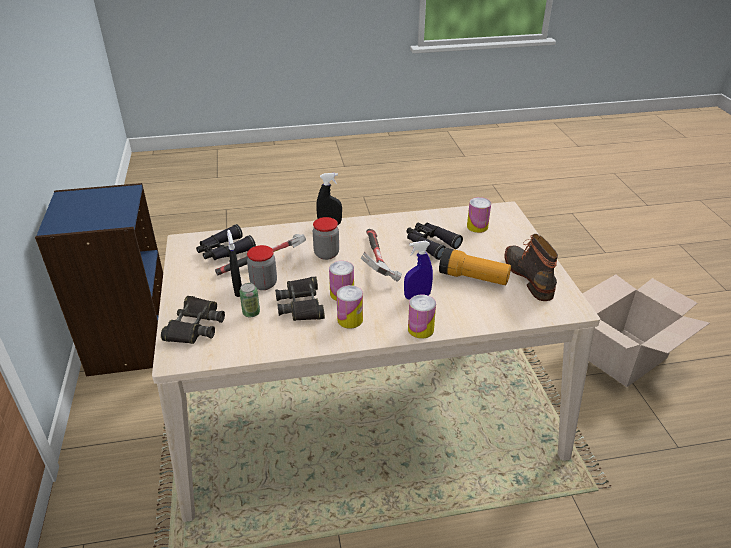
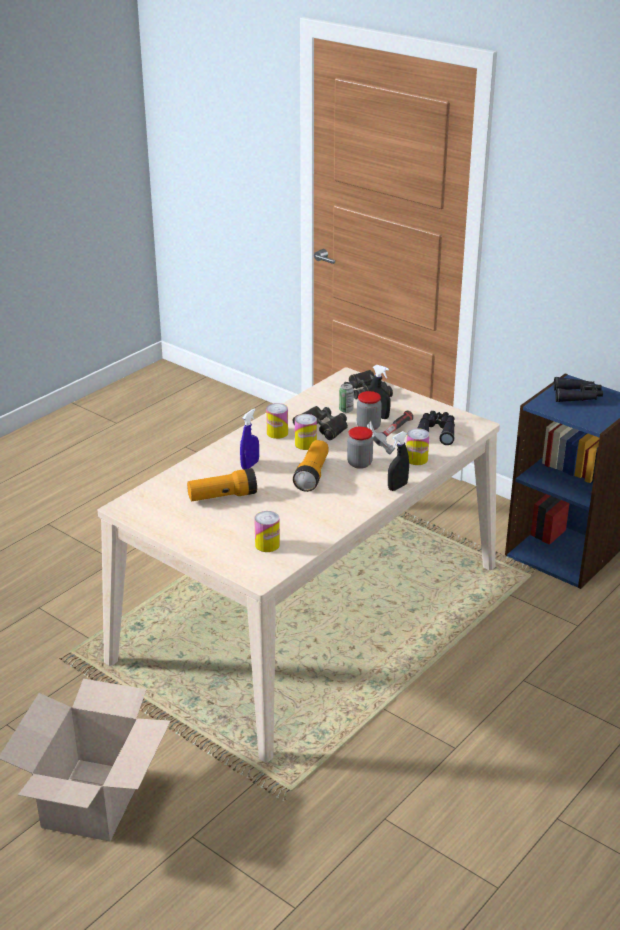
camera: 140 degrees right, 5 degrees down
(376, 262) = (312, 475): hammer -> flashlight
(420, 329) = (223, 447): can -> can (416, 459)
(430, 244) = (289, 509): black binoculars -> black binoculars (577, 396)
(529, 276) = (177, 518): boot -> none

